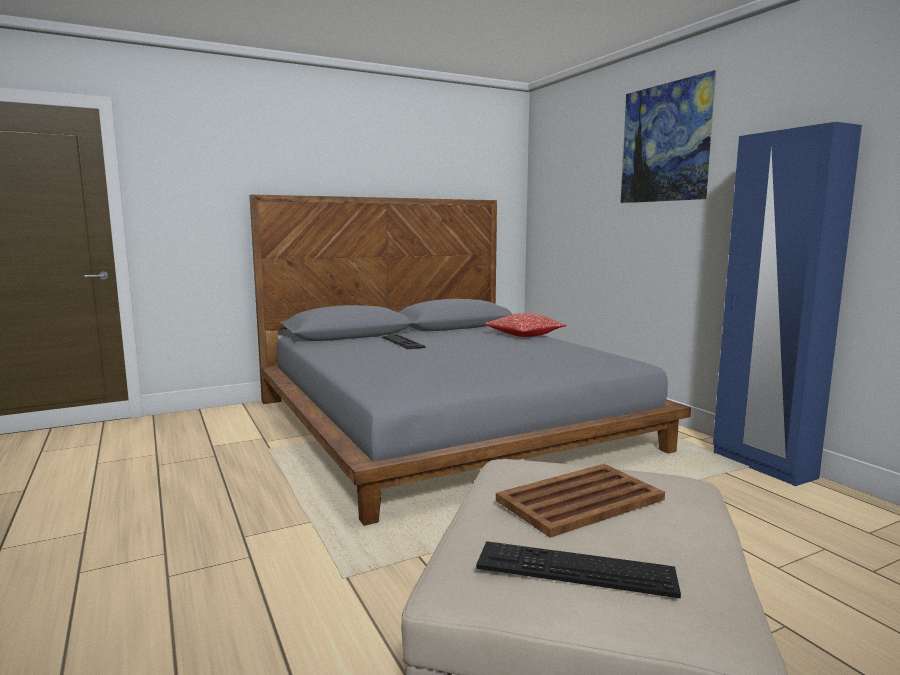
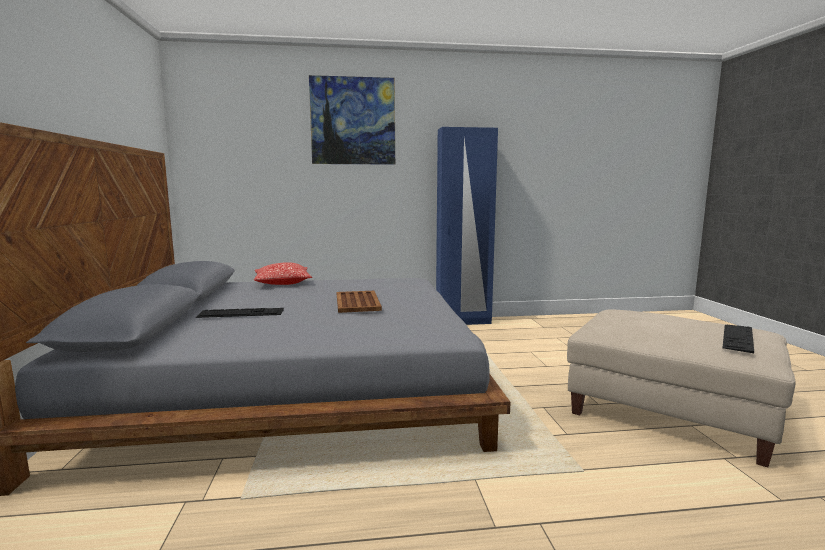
camera: 70 degrees left, 0 degrees up
(578, 500) = (656, 326): brown tray -> brown tray (357, 302)

